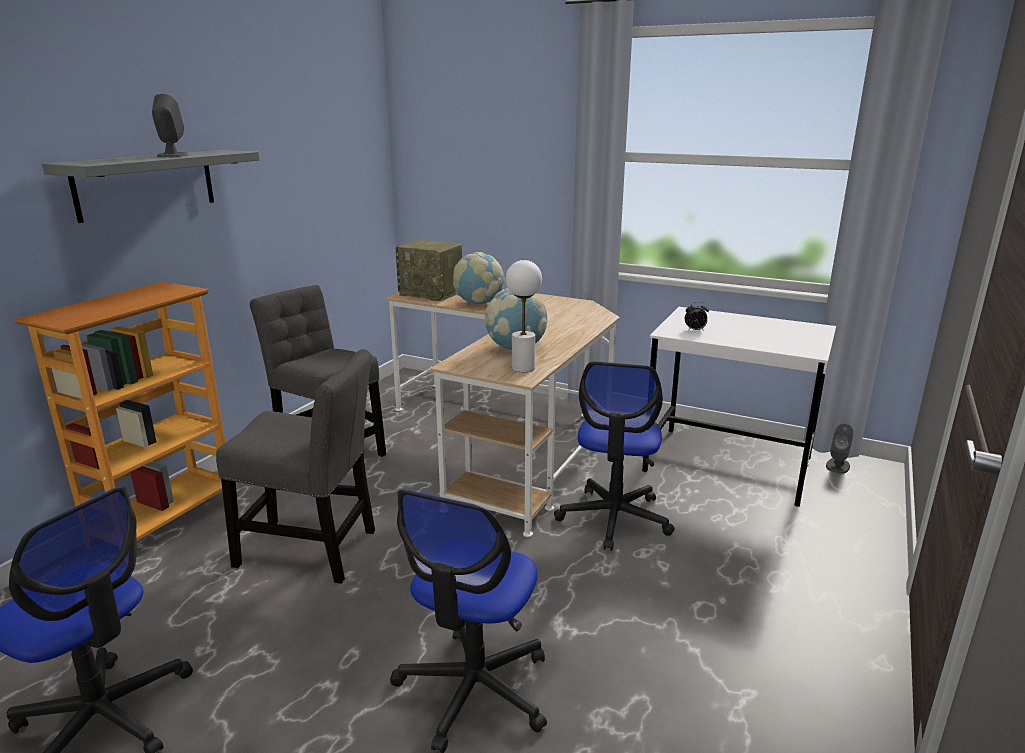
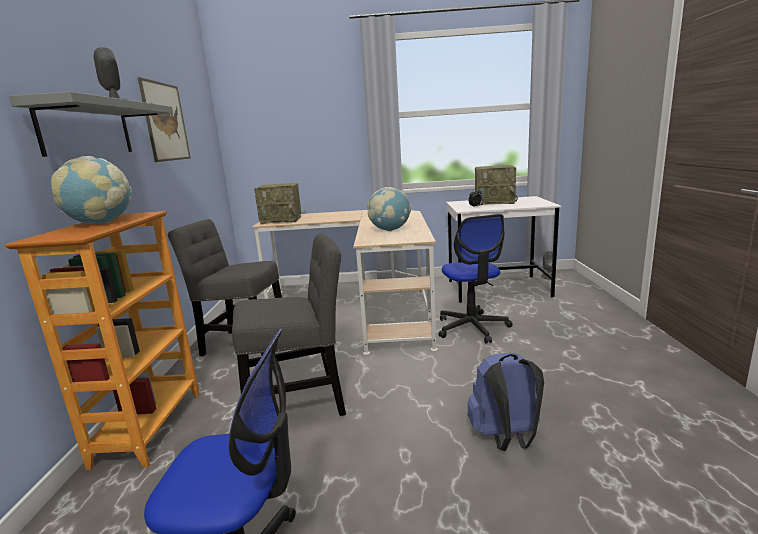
camera: 25 degrees left, 5 degrees down
(282, 156) = (165, 122): none -> picture
(474, 689) = (506, 438): office chair -> blue backpack
(478, 303) = (323, 219): globe -> globe (100, 223)
(523, 368) = (412, 235): white table lamp -> none
(743, 326) = (495, 202): none -> radio

